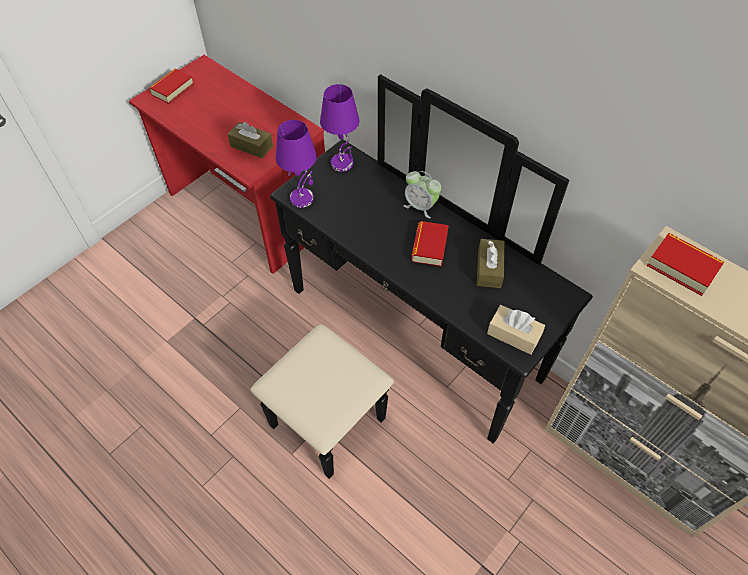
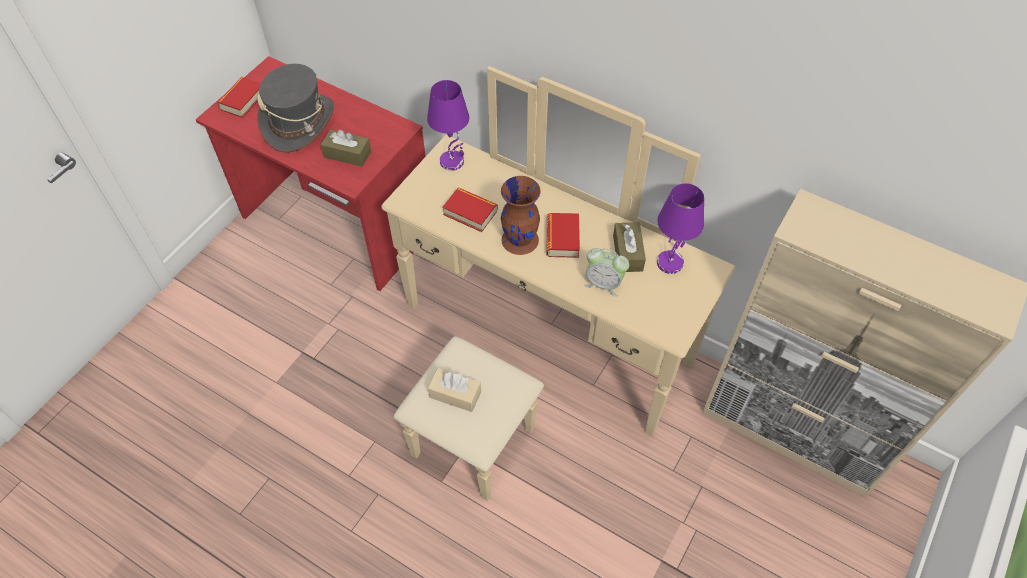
camera: 10 degrees left, 0 degrees up
(216, 113) = (299, 122): none -> grey hat
(302, 198) = (417, 204): purple table lamp -> purple table lamp (670, 262)
(390, 242) = (520, 239): none -> brown vase
(396, 353) = (532, 357): black dresser -> beige dresser
(420, 206) = (545, 197): alarm clock -> alarm clock (604, 283)
(513, 334) = (664, 316): beige tissue box -> beige tissue box (455, 394)
(682, 267) = (821, 227): book -> book (470, 212)

